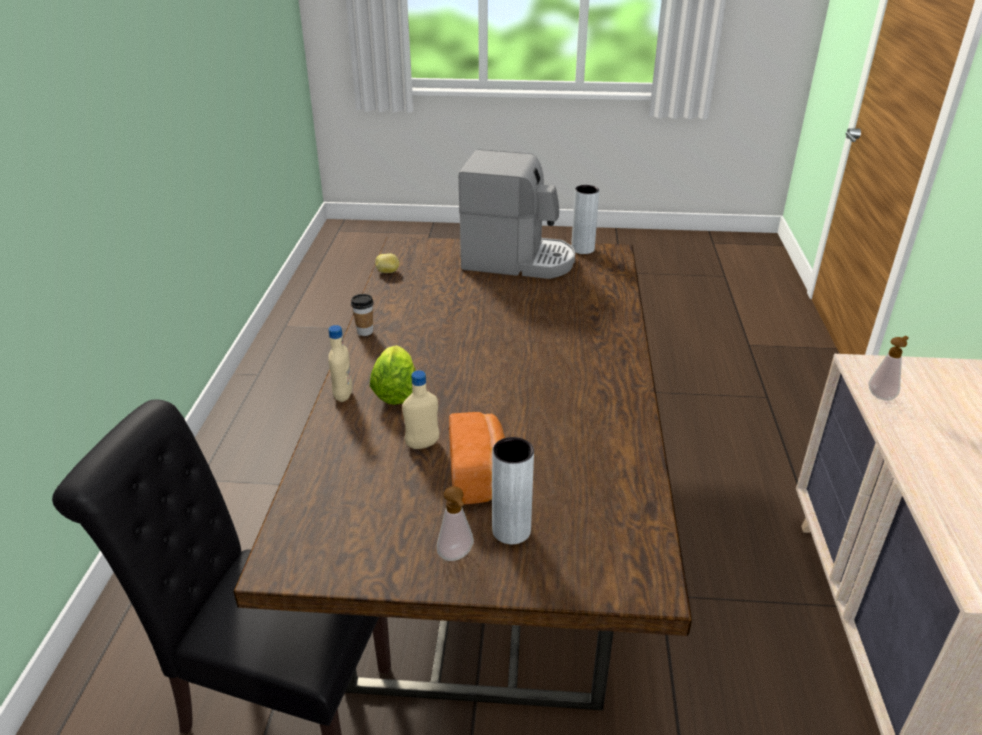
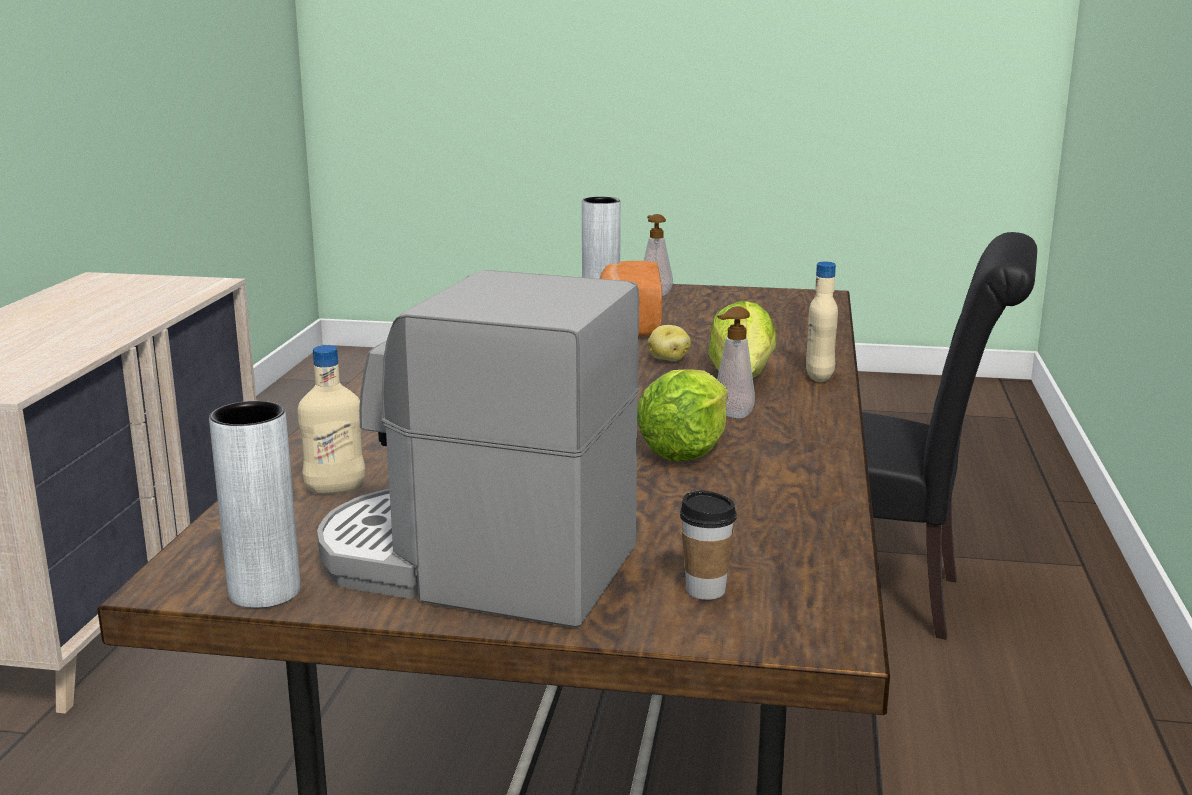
camera: 175 degrees left, 15 degrees down
(365, 332) = (825, 440): cup -> cup (705, 590)
(388, 272) = (829, 549): potato -> potato (668, 359)
(422, 444) = (695, 341): beige bottle -> beige bottle (335, 489)
(438, 322) = (686, 449): none -> lettuce
(882, 395) = (47, 365): soap dispenser -> soap dispenser (730, 415)

